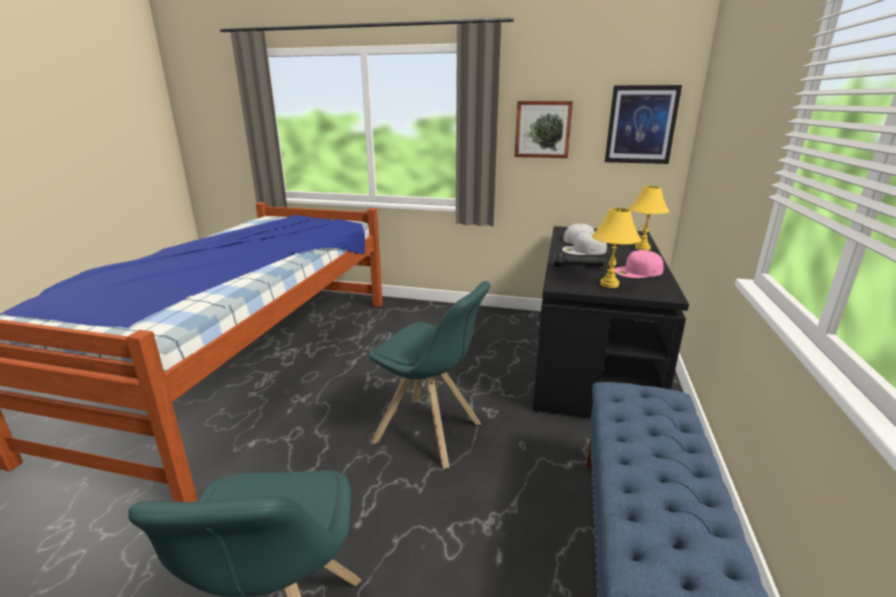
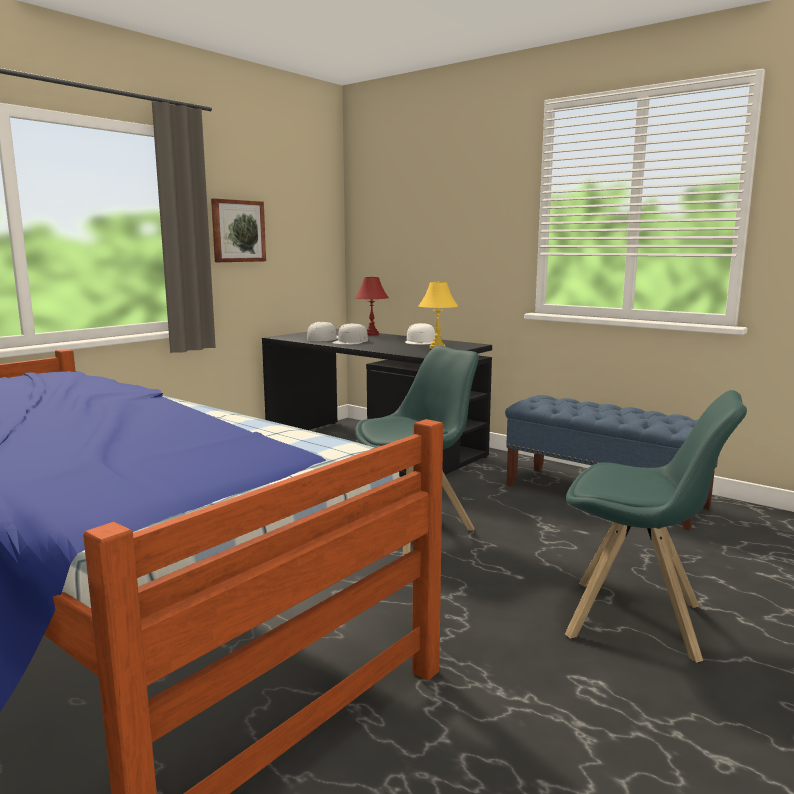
camera: 65 degrees left, 10 degrees down
(577, 267) = (389, 347): black flashlight -> none
(638, 271) = (421, 341): pink cap -> white cap
(641, 125) = (312, 227): picture -> none
(642, 248) = (372, 334): yellow table lamp -> red table lamp

